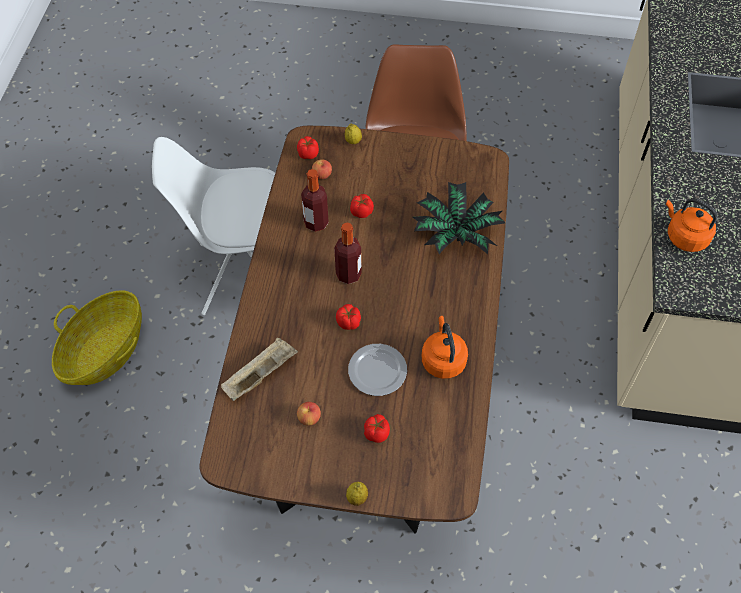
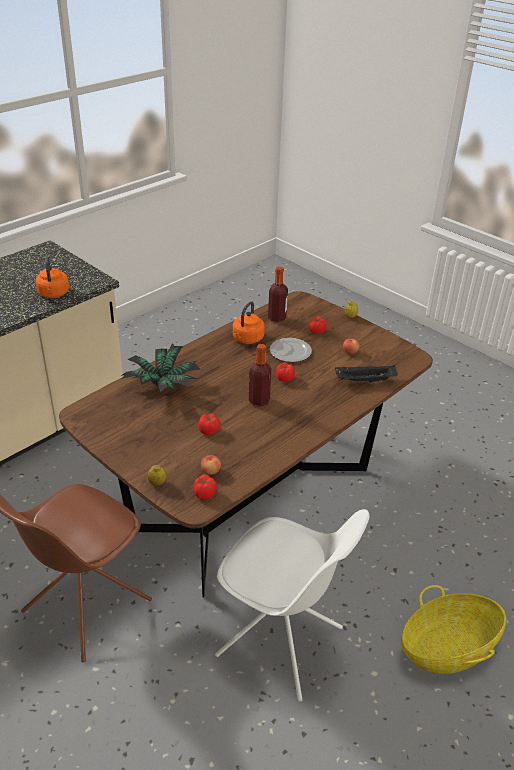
camera: 145 degrees left, 20 degrees down
(261, 374) = (364, 381): beige tray -> black tray
(316, 223) = (250, 441): bottle -> bottle (277, 318)

